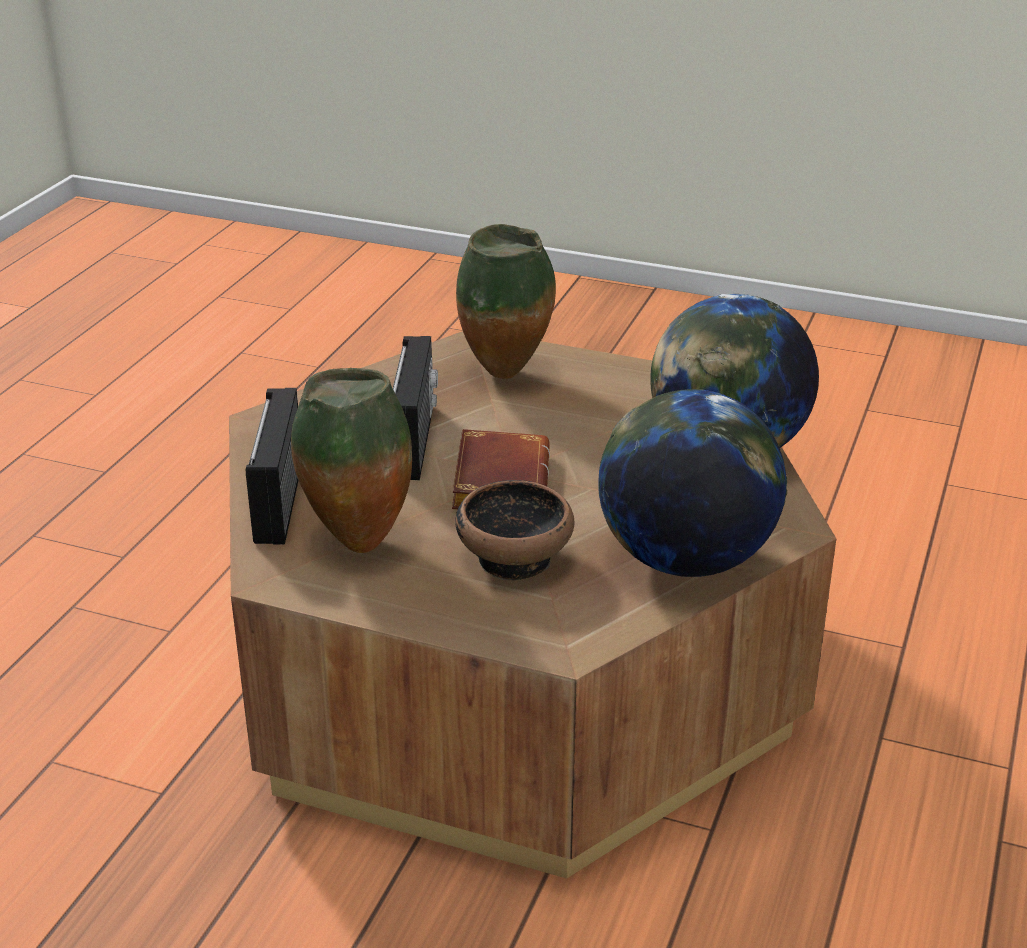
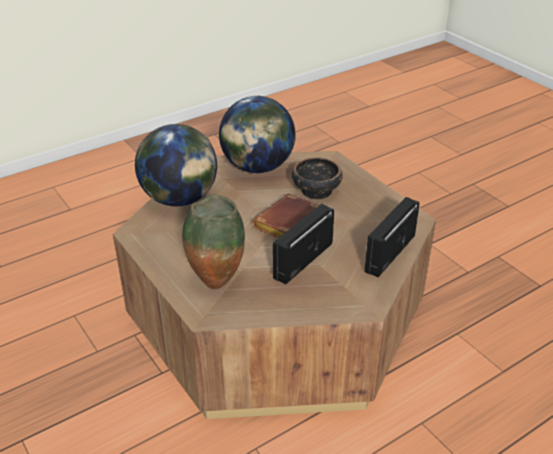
camera: 145 degrees left, 5 degrees up
(356, 543) = (371, 220): vase -> none

